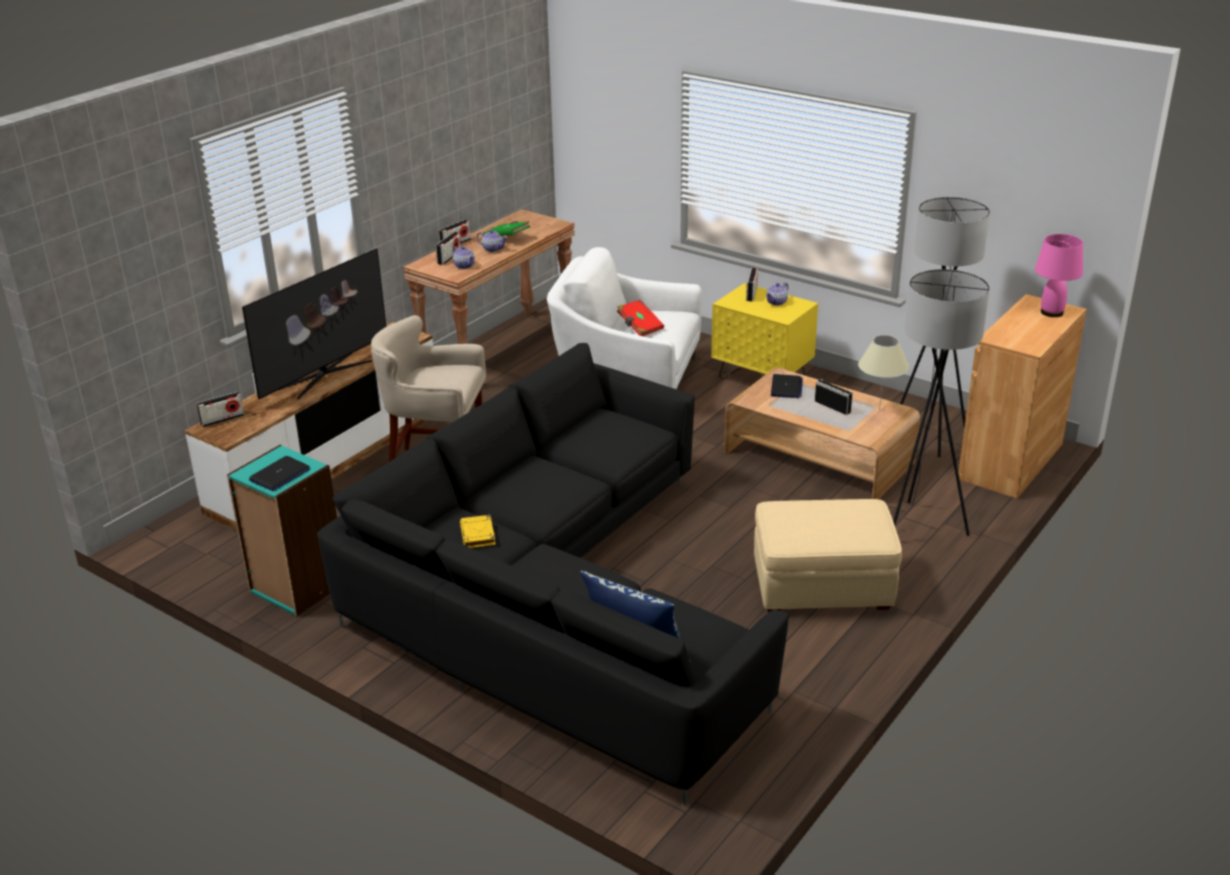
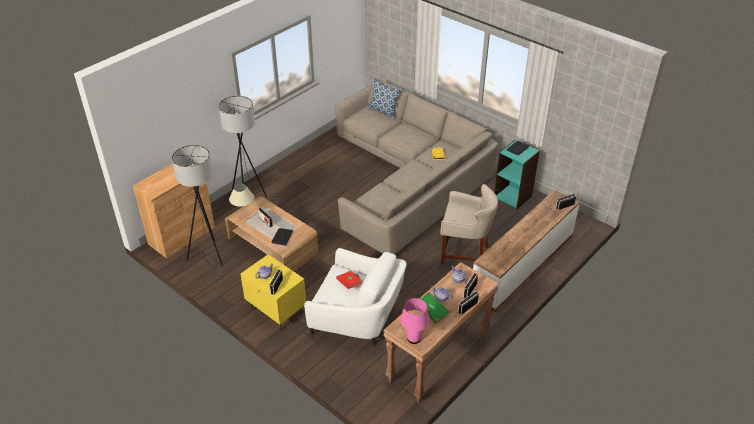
camera: 175 degrees left, 10 degrees up
(324, 375) = (525, 233): television -> none
(555, 603) = (408, 182): black sofa -> beige sofa
(823, 587) = (302, 181): beige ottoman -> none
(1052, 312) = (152, 183): pink table lamp -> pink table lamp (413, 338)

